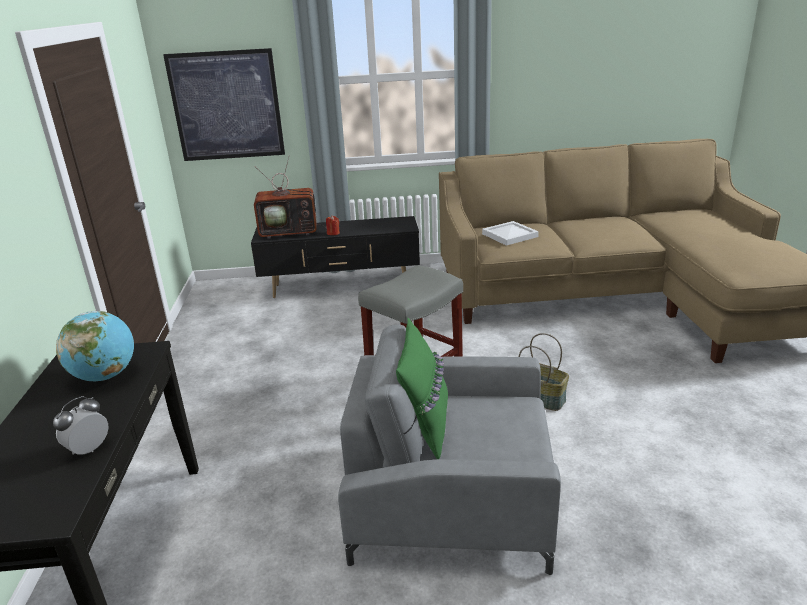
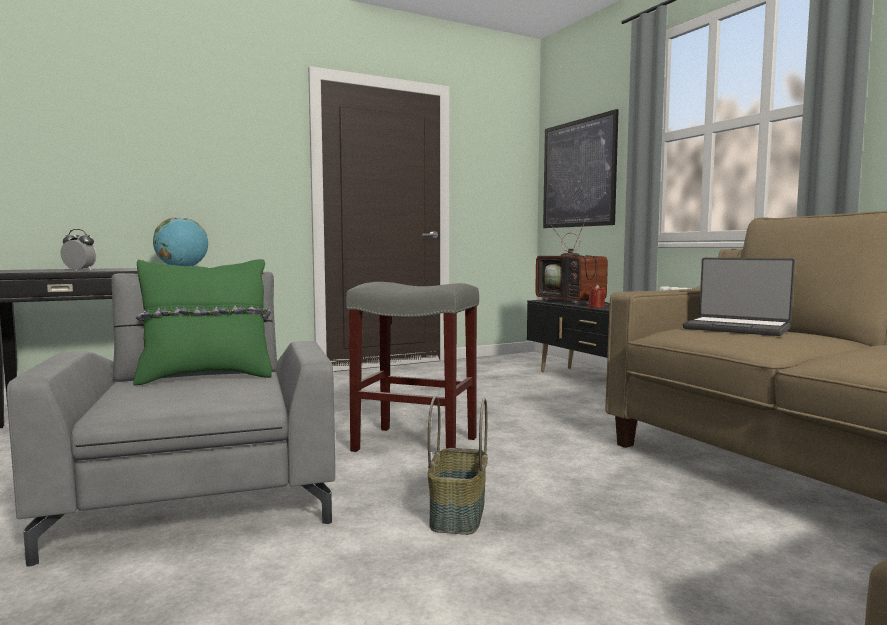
camera: 65 degrees right, 20 degrees down
(510, 235) = (737, 328): white tray -> laptop

